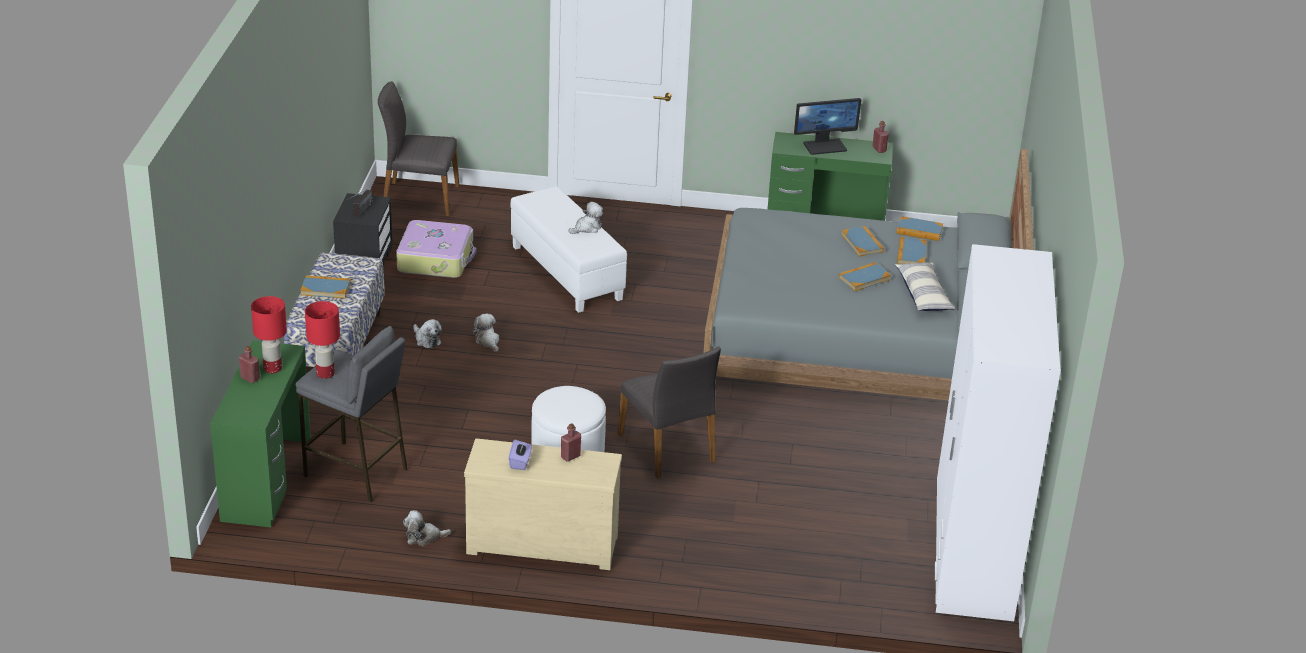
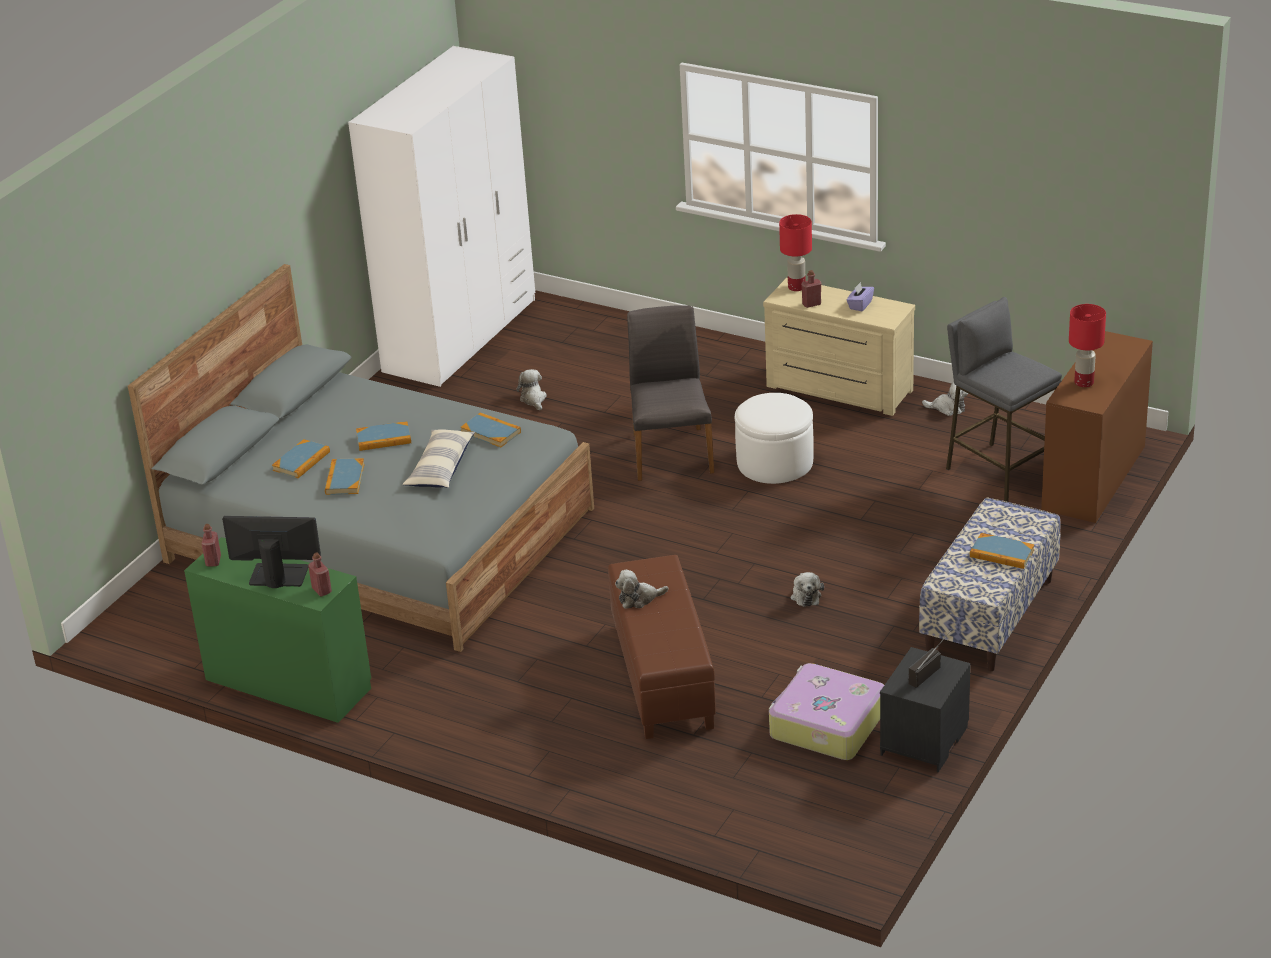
camera: 155 degrees left, 0 degrees up
(250, 378) = (1108, 376): red bottle -> red bottle (322, 590)
(266, 480) = (1094, 478): green desk -> brown desk
(325, 374) = (1030, 371): red table lamp -> red table lamp (797, 287)
(419, 198) = (812, 841): grey chair -> none
(427, 340) = (878, 608): plush toy -> plush toy (533, 399)
(567, 273) = (661, 675): white ottoman -> brown ottoman
(919, 231) = (261, 488): book -> book (491, 432)
(924, 295) = (337, 415): pillow -> pillow (440, 468)

